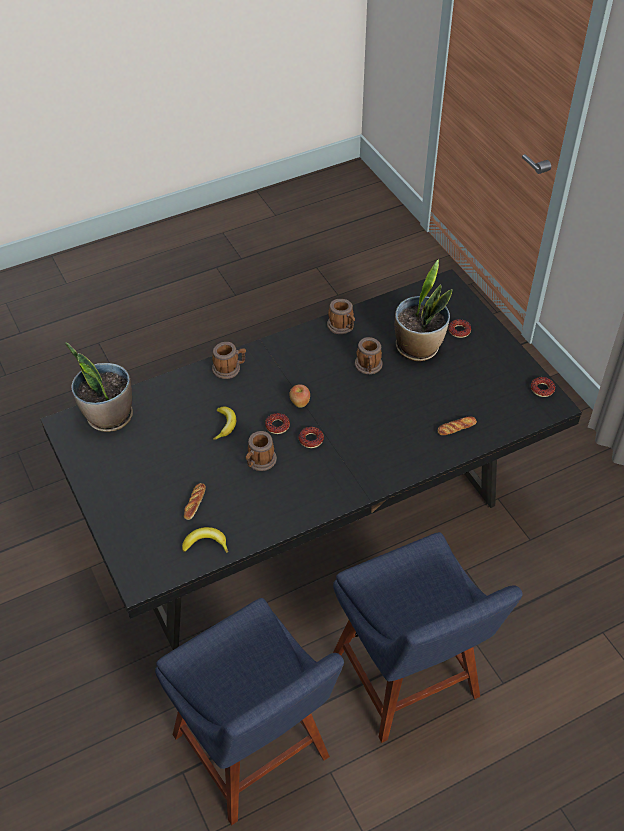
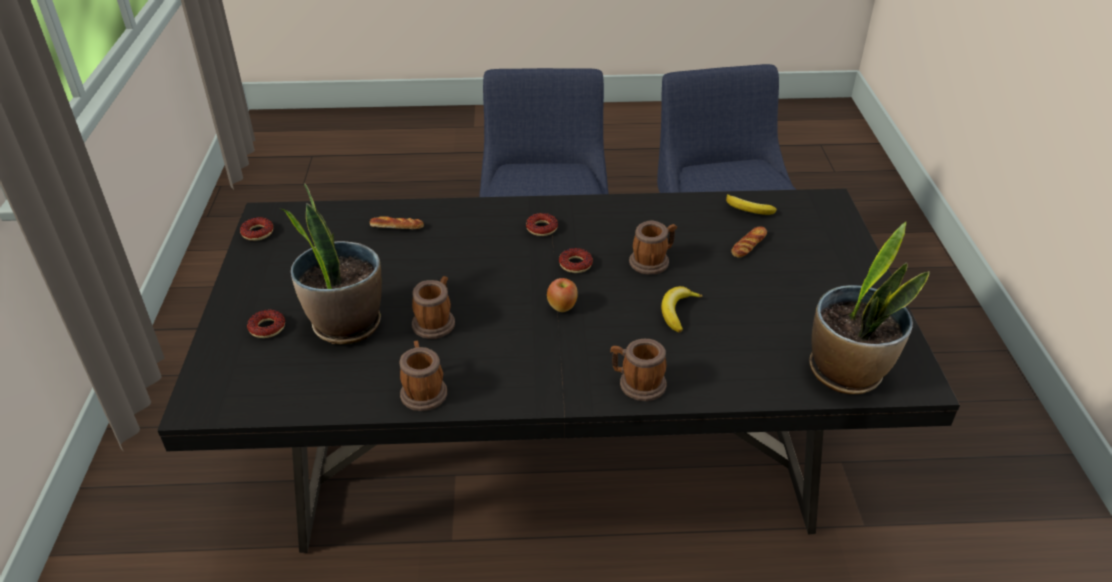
camera: 155 degrees left, 10 degrees down
(277, 426) = (608, 290): donut -> donut (542, 228)

